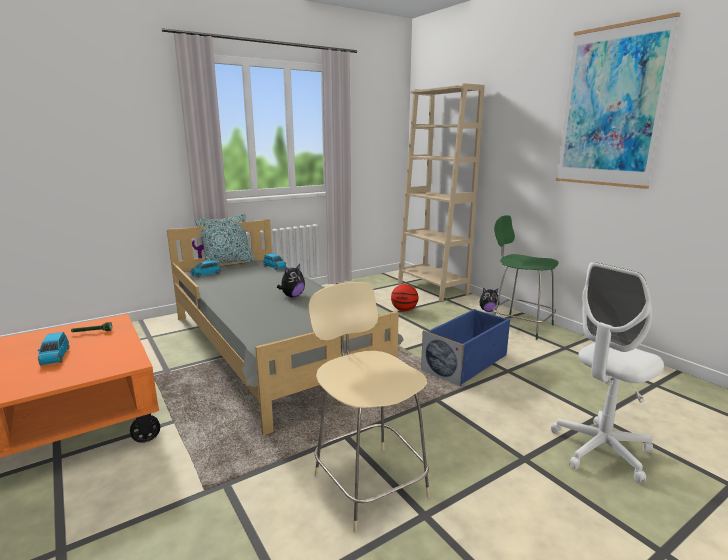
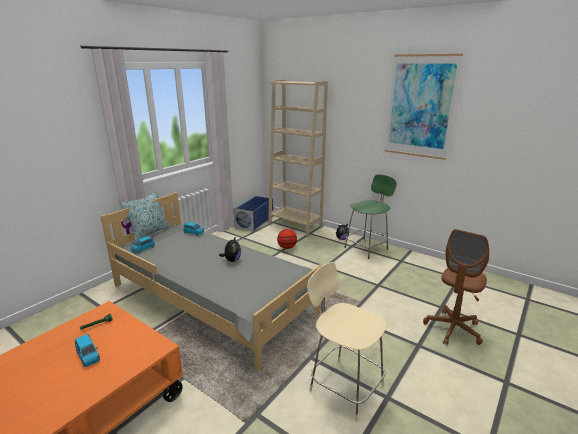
camera: 20 degrees left, 5 degrees up
(466, 362) = (351, 284): blue storage box -> blue storage box (255, 221)
(520, 325) = (367, 248): green chair -> green chair turned 120 degrees clockwise
(601, 450) = (453, 329): white office chair -> brown office chair

